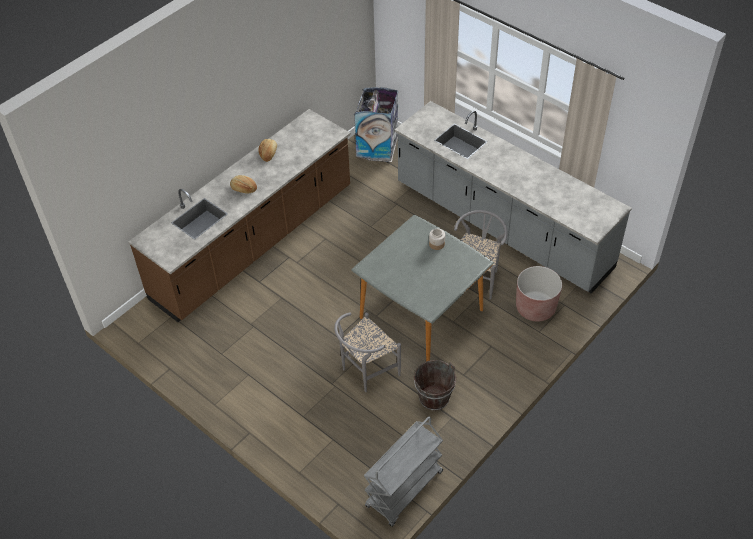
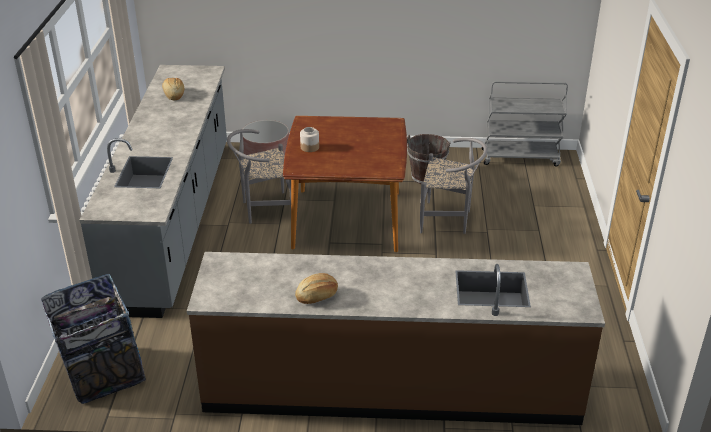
camera: 130 degrees left, 15 degrees down
(243, 188) = (402, 281): bread -> bread (173, 95)
(421, 314) = (347, 219): grey dining table -> brown dining table

